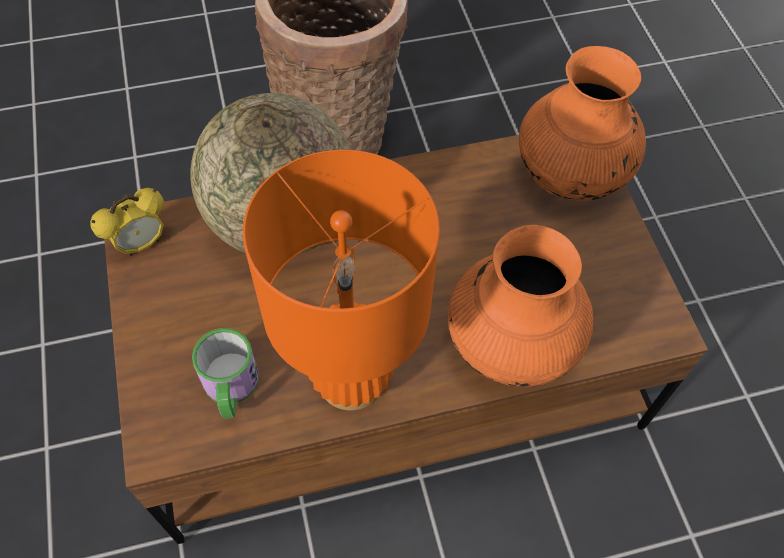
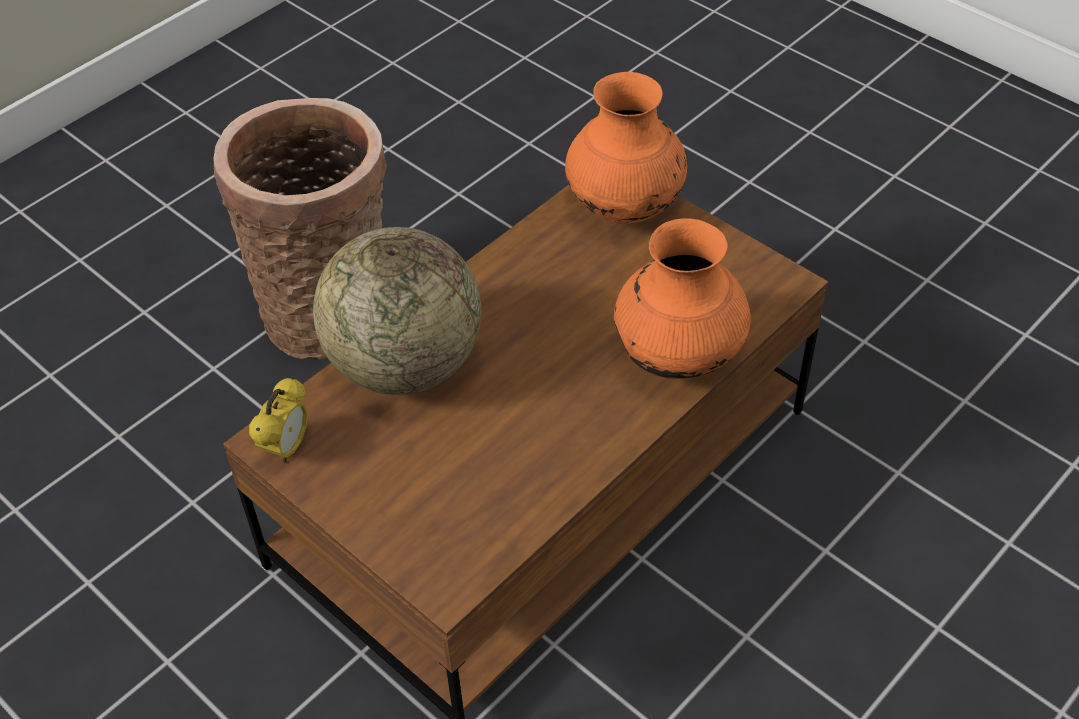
camera: 30 degrees left, 10 degrees down
(230, 388) = (473, 512): mug -> none
(351, 378) = (569, 449): orange table lamp -> none

